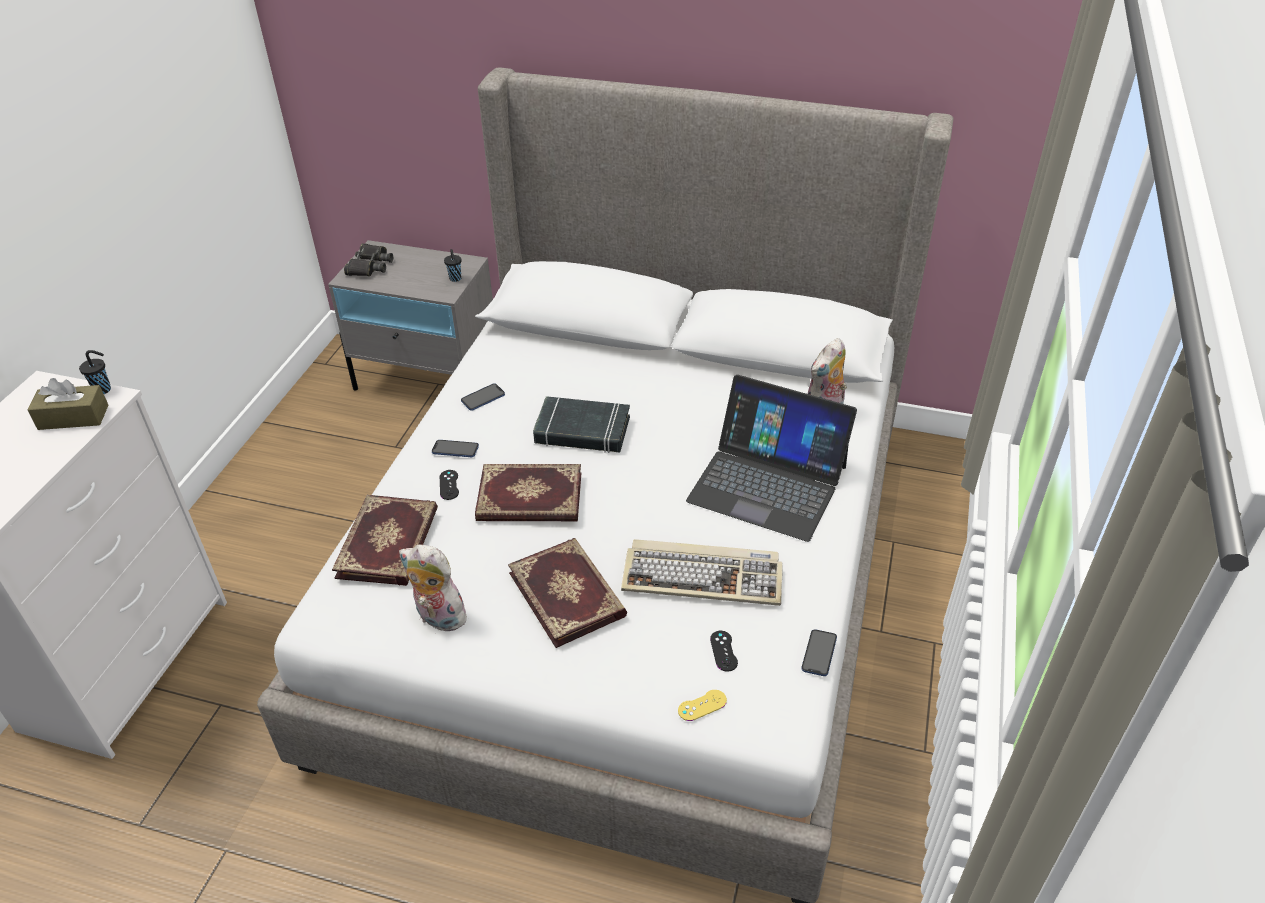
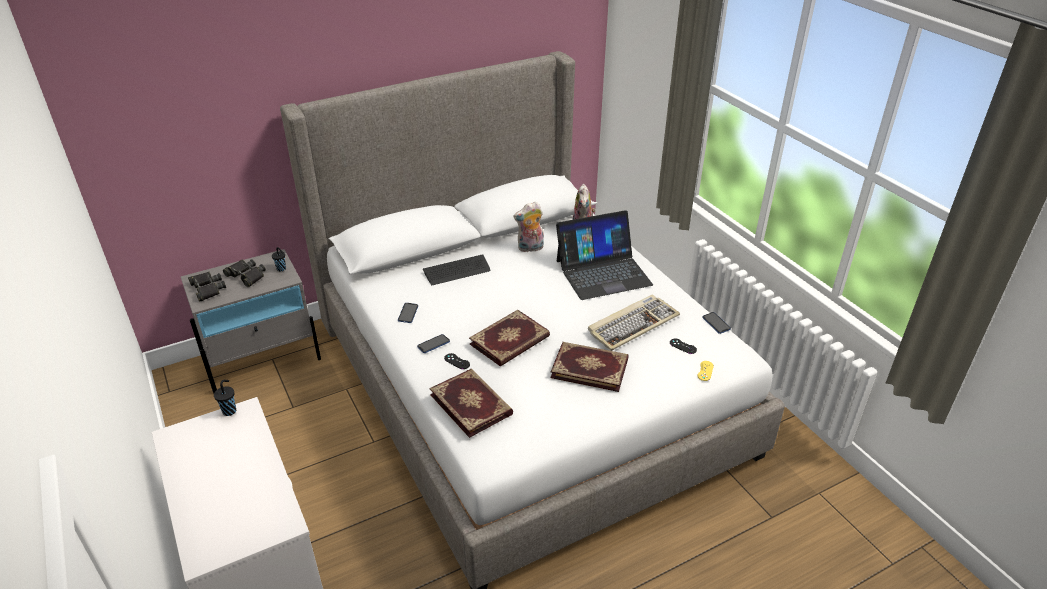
camera: 45 degrees left, 5 degrees down
(73, 417) = (237, 435): brown tissue box -> none
(417, 269) = (246, 276): none -> black binoculars
(438, 618) = (546, 418): plush toy -> plush toy (530, 248)
(582, 431) = (487, 298): black book -> none
(600, 378) = (457, 271): none -> keyboard

